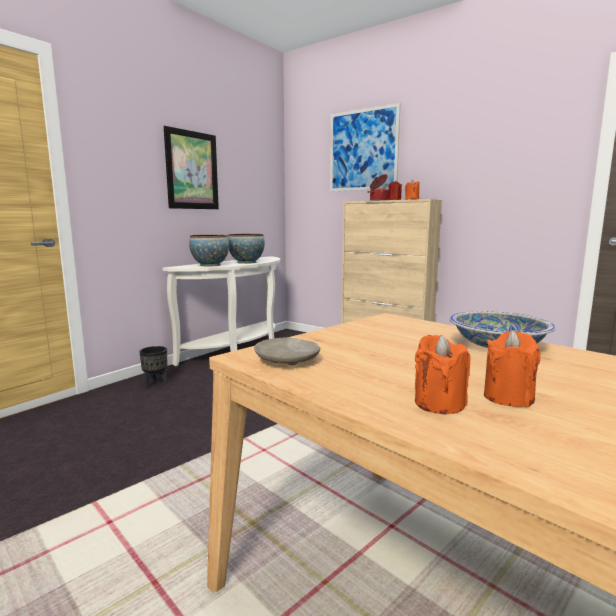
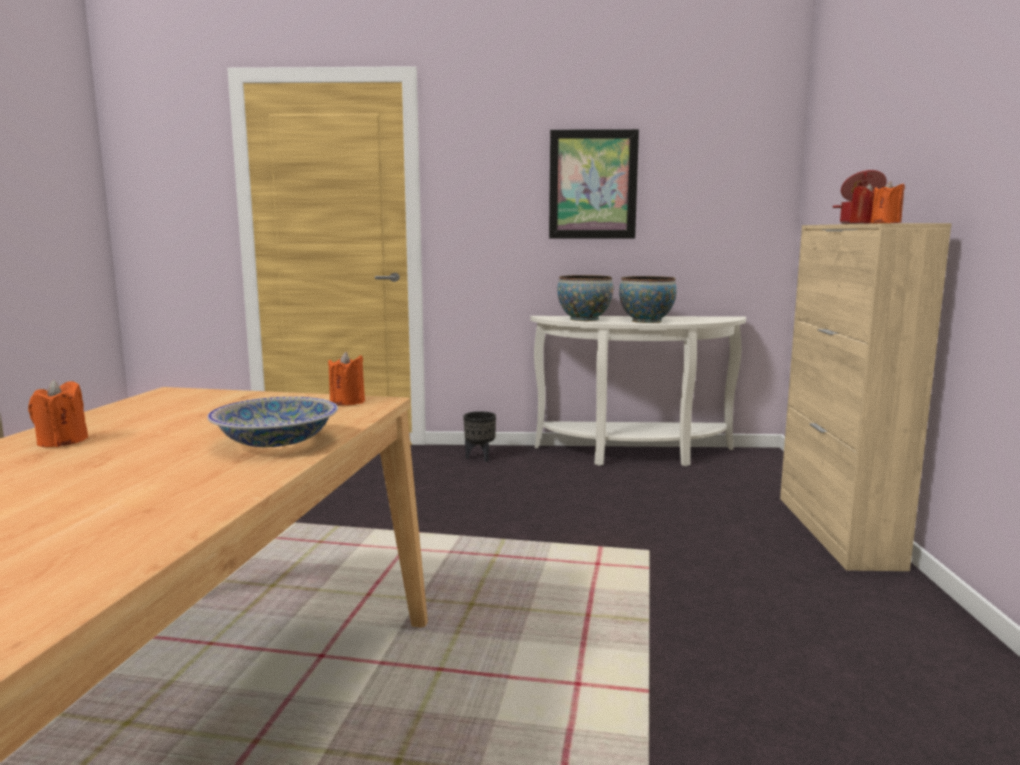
camera: 55 degrees right, 0 degrees up
(288, 360) = (164, 400): beige plate -> none
(363, 150) = (877, 121): picture -> none
(508, 397) = (84, 456): orange candle -> orange candle (347, 402)

